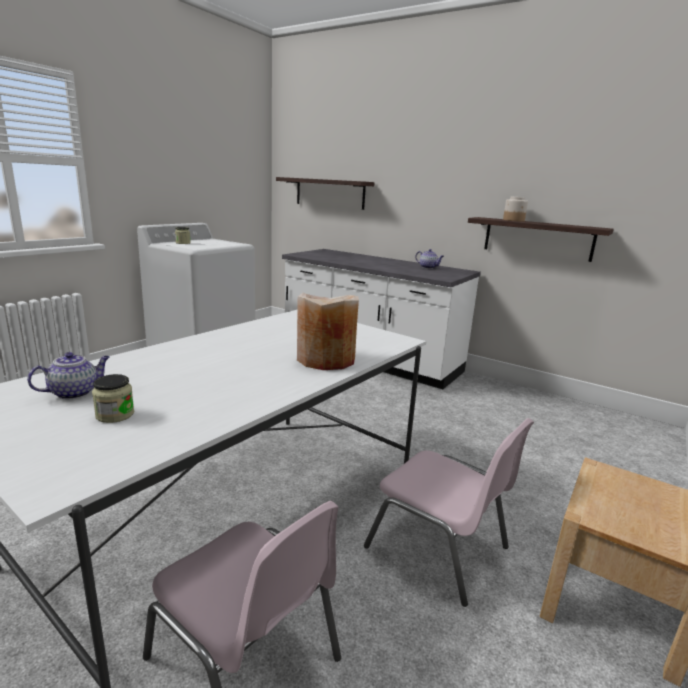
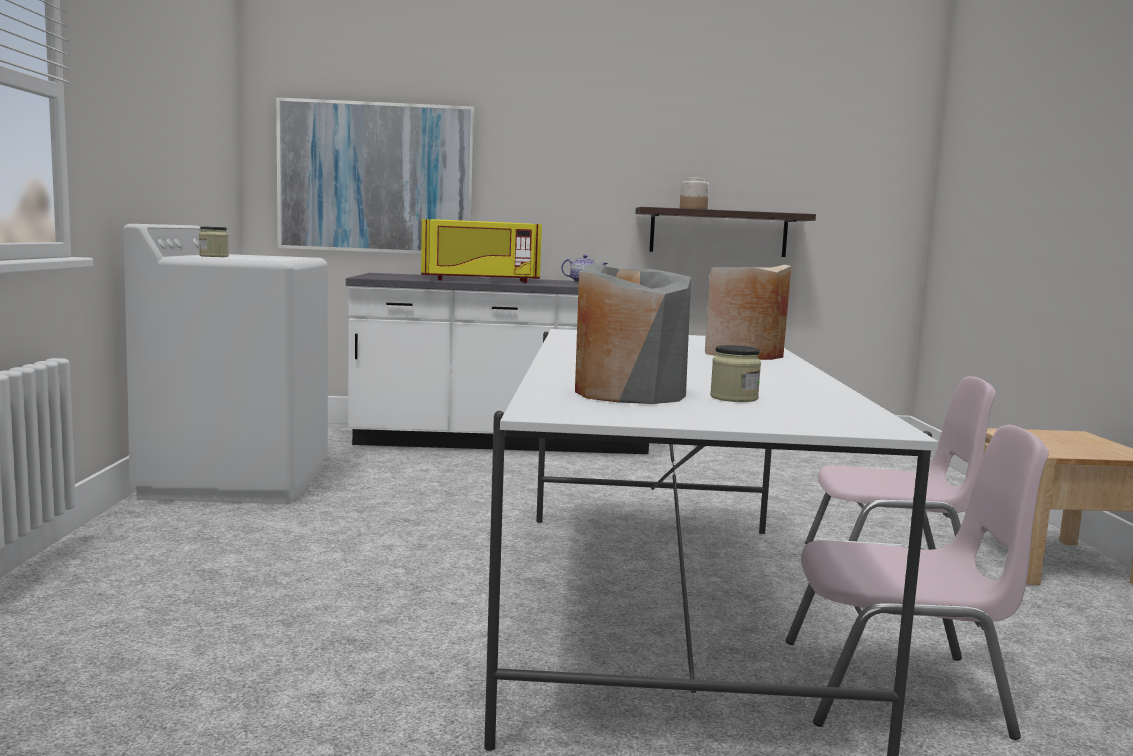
camera: 35 degrees left, 10 degrees down
(75, 392) = (628, 394): teapot -> grey vase
(330, 193) = (376, 178): shelf -> picture
(355, 261) = (479, 280): none -> yellow microwave

